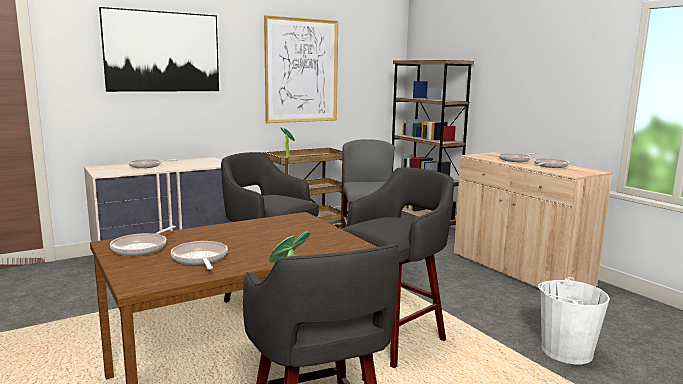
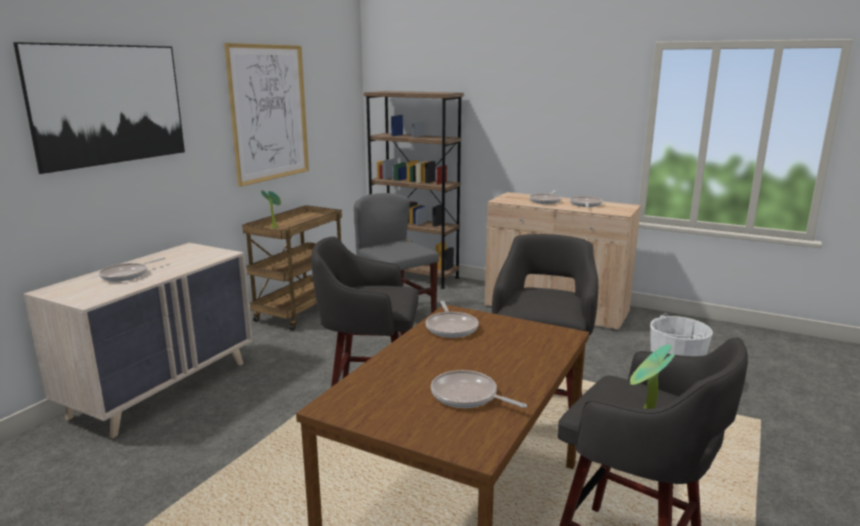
camera: 30 degrees left, 5 degrees up
(142, 247) = (377, 401): frying pan -> frying pan (451, 327)

